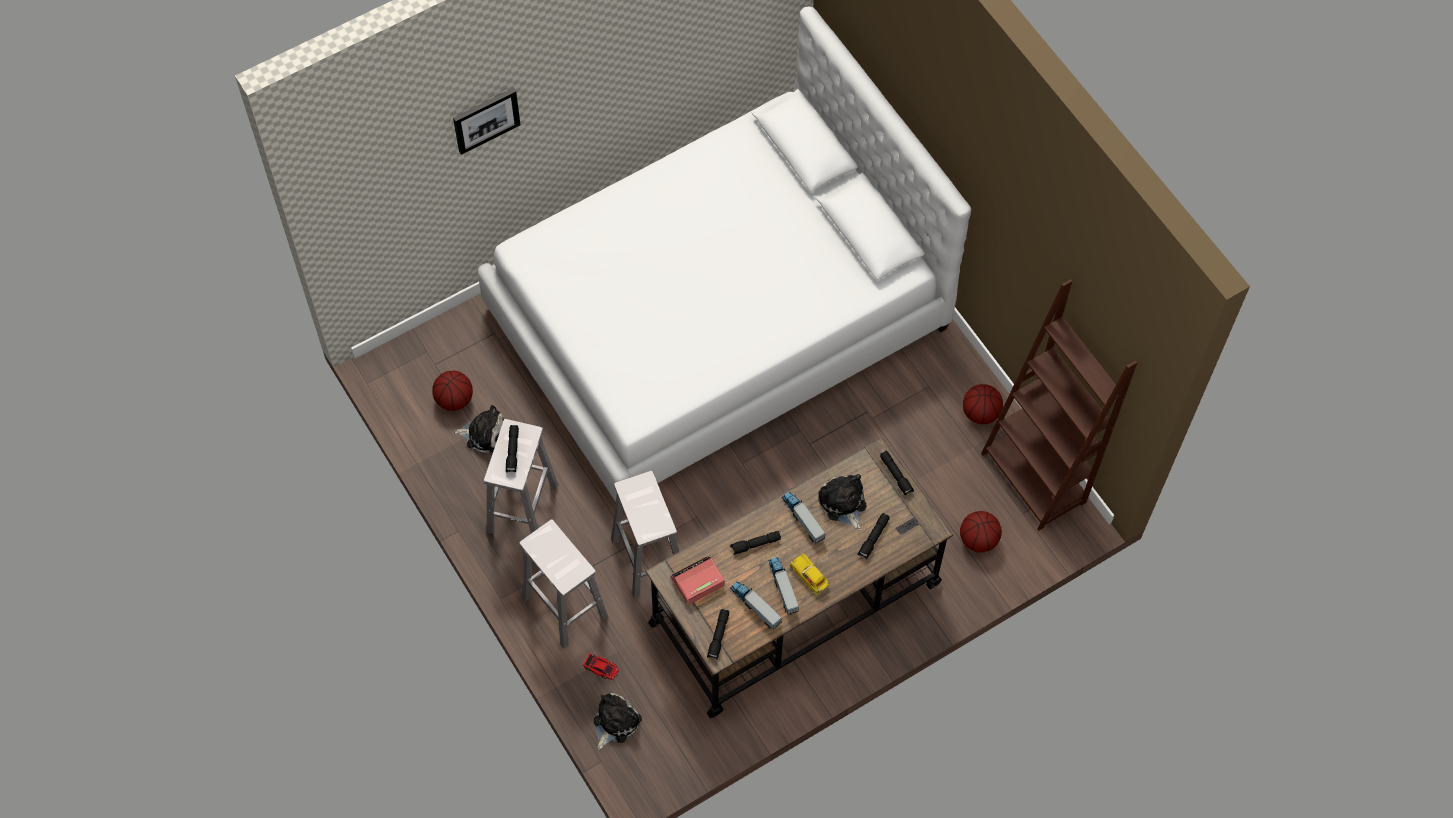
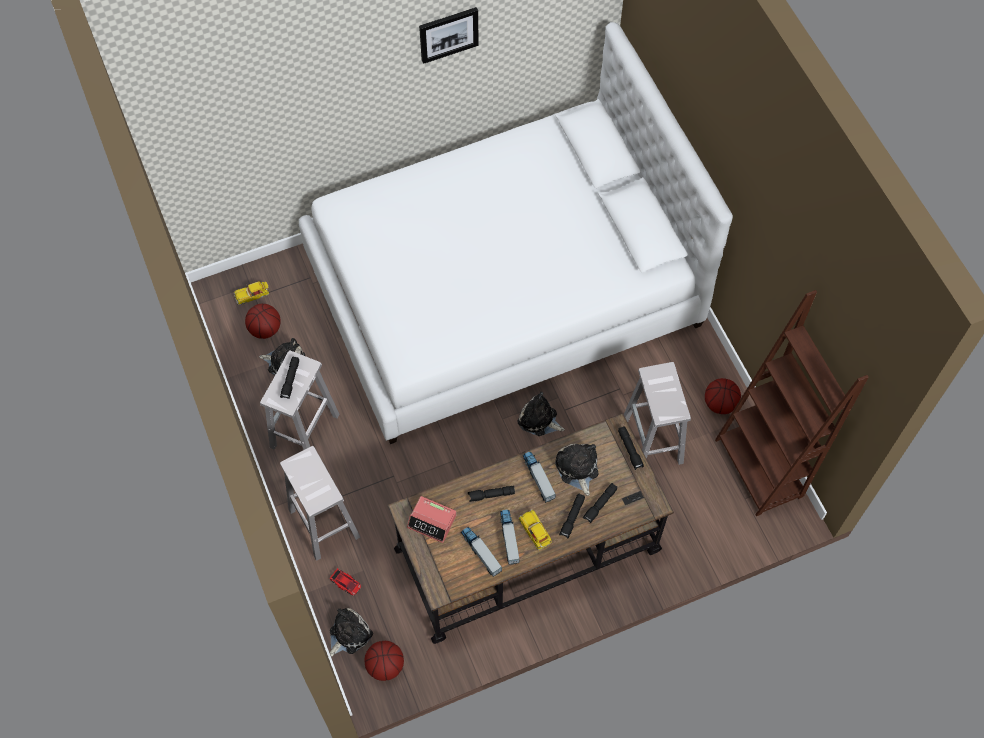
camera: 10 degrees right, 0 degrees up
(431, 362) = (252, 295): none -> toy car
(486, 119) = (303, 79): picture -> picture (448, 34)
(649, 560) = (405, 493): white stool -> white stool (652, 442)
(697, 581) = (432, 521): alarm clock -> alarm clock turned 135 degrees counterclockwise
(719, 636) = (442, 575): black flashlight -> black flashlight (572, 518)
(783, 459) = (539, 420): none -> plush toy
(978, 539) = (700, 516): basketball -> basketball (385, 665)

